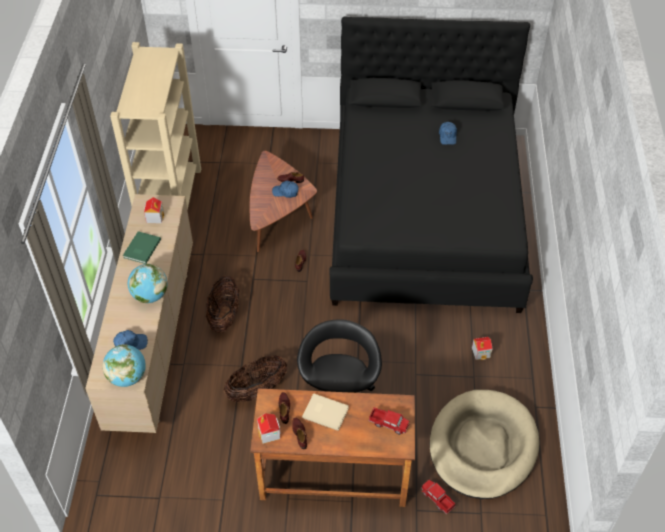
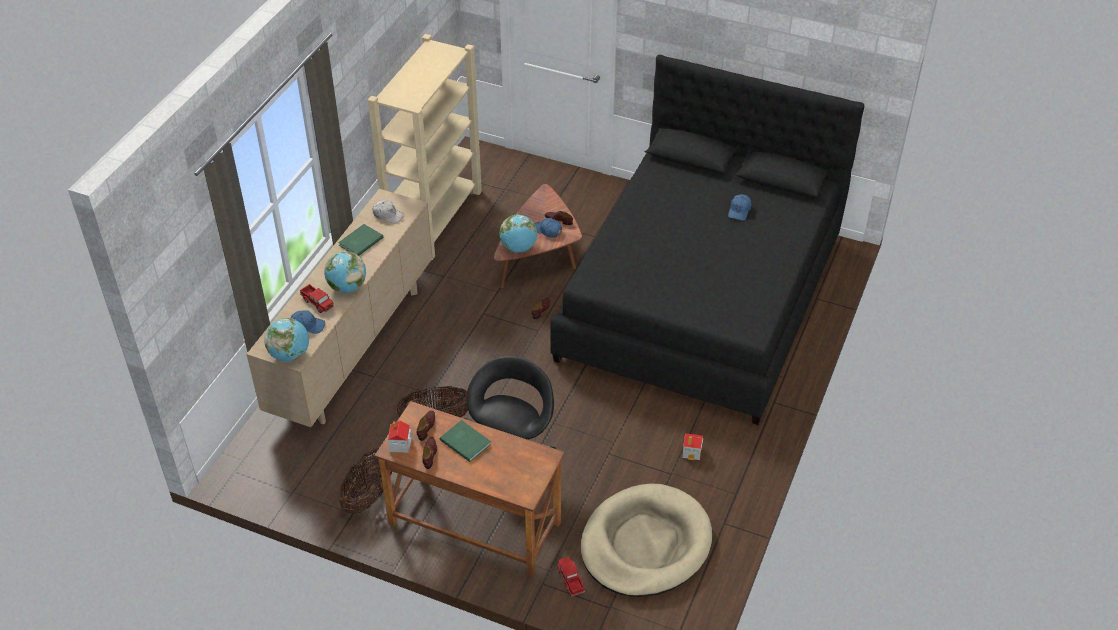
camera: 20 degrees right, 5 degrees down
(155, 217) = (388, 215): toy house -> white cap
(224, 316) = (436, 341): basket -> basket (369, 495)
(268, 214) = (518, 248): none -> globe
(325, 412) = (465, 441): beige book -> green book
(388, 423) = (524, 470): toy truck -> toy truck (317, 302)

